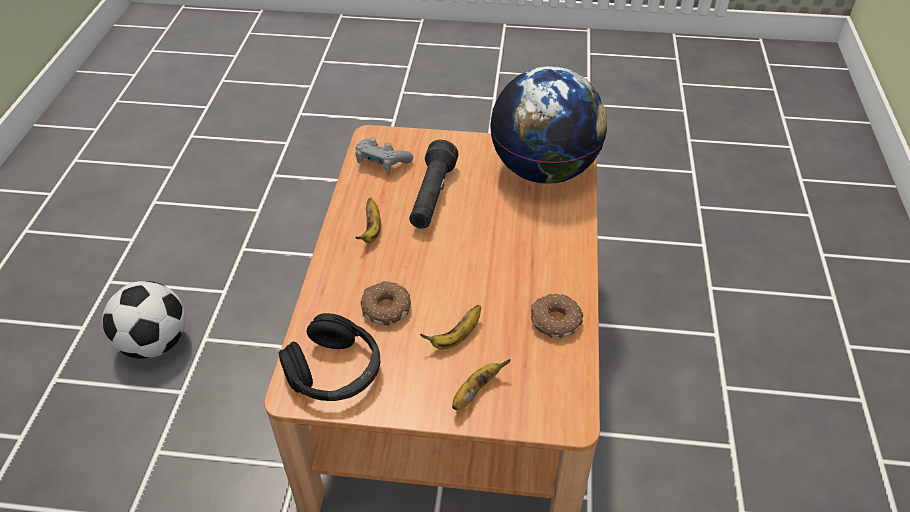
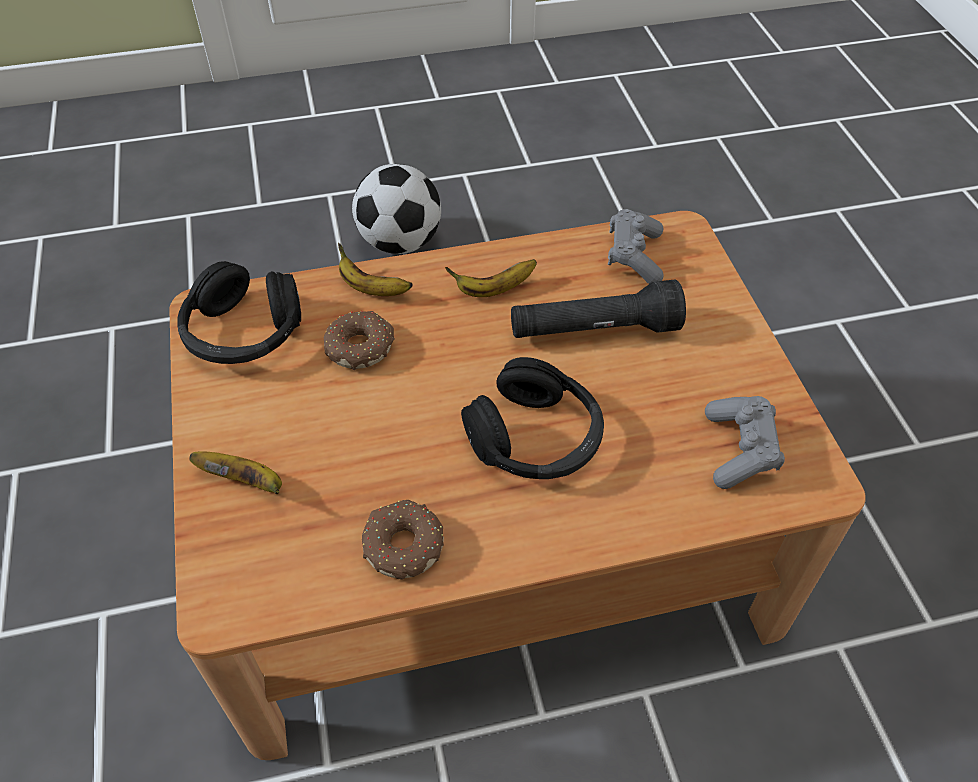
camera: 70 degrees right, 5 degrees up
(456, 337) = (333, 434): banana -> banana (372, 289)
(502, 244) = (535, 438): none -> black headphones
(544, 170) = (740, 450): globe -> grey game controller

